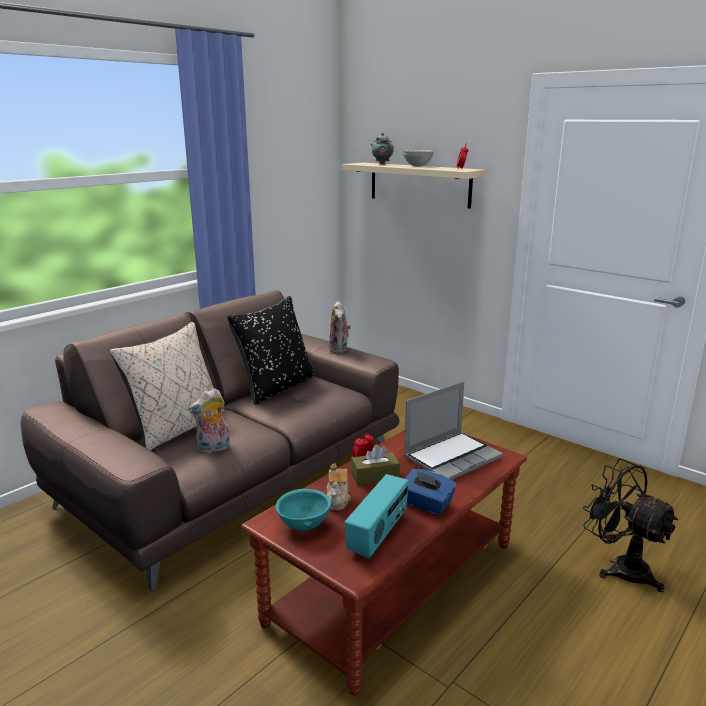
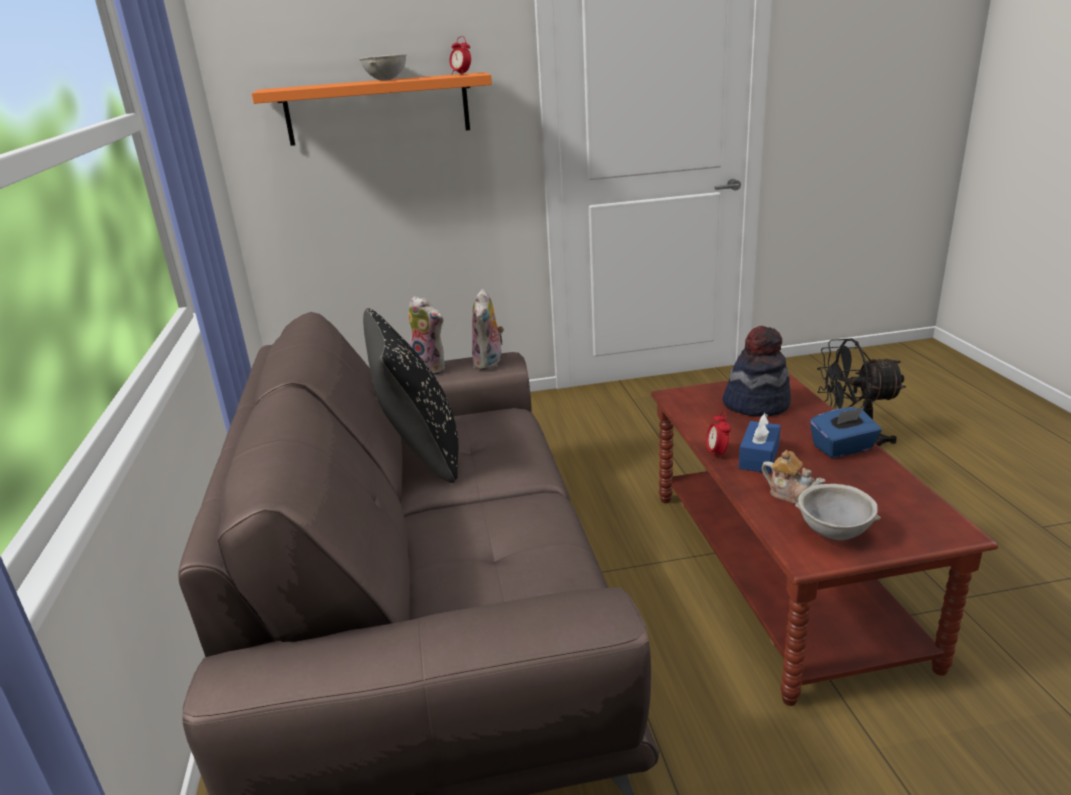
camera: 50 degrees left, 5 degrees up
(177, 428) = (433, 568): beige pillow -> none
(213, 449) = (542, 553): plush toy -> plush toy (489, 363)
(303, 526) = (834, 534): turquoise bowl -> grey bowl
(375, 477) = (759, 457): brown tissue box -> blue tissue box
(378, 534) = (885, 493): radio -> none
(381, 164) = (314, 85): teapot -> none
(419, 184) = (377, 109): beige shelf -> orange shelf
(452, 457) = (756, 404): laptop -> hat

